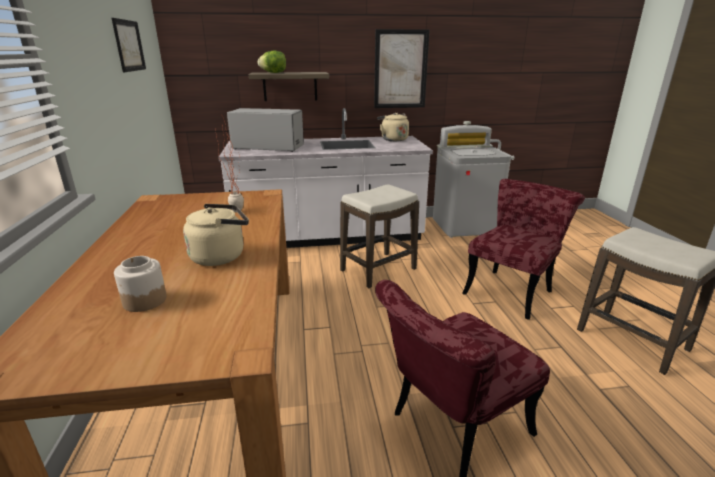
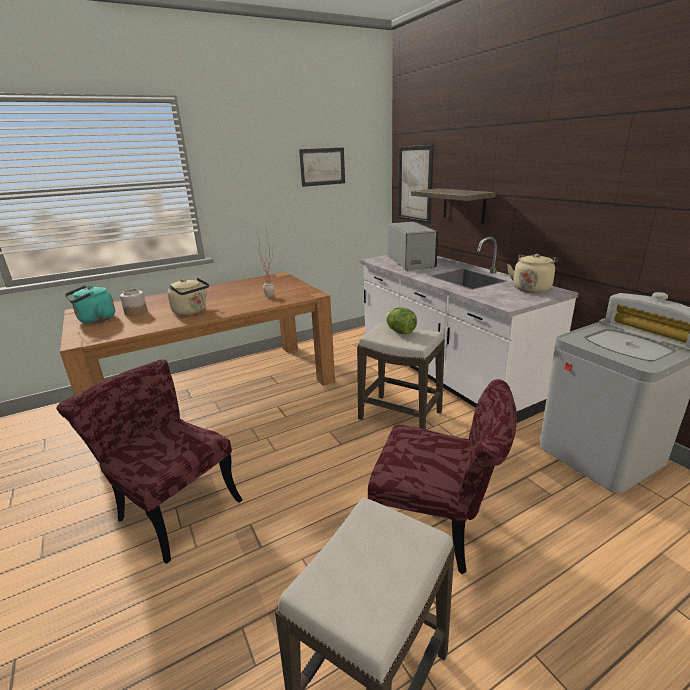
camera: 70 degrees right, 0 degrees up
(118, 345) = (95, 320): none -> turquoise kettle
(273, 72) = (440, 190): lettuce -> lettuce (400, 332)
(400, 69) = (579, 196): picture -> picture (415, 184)

